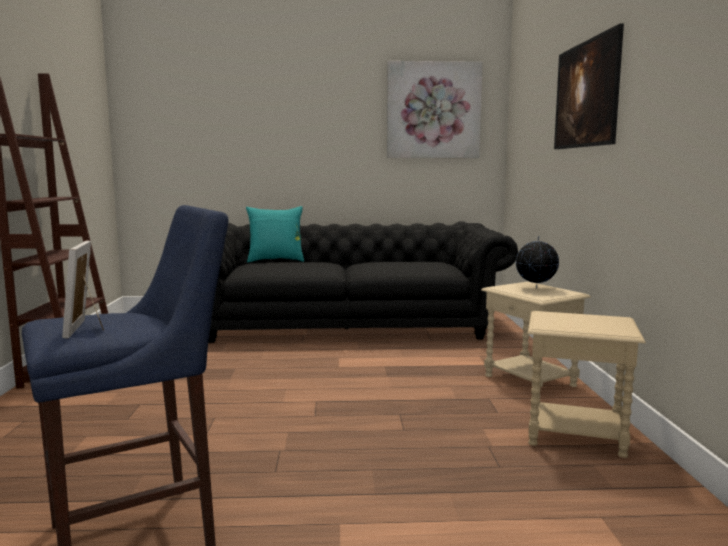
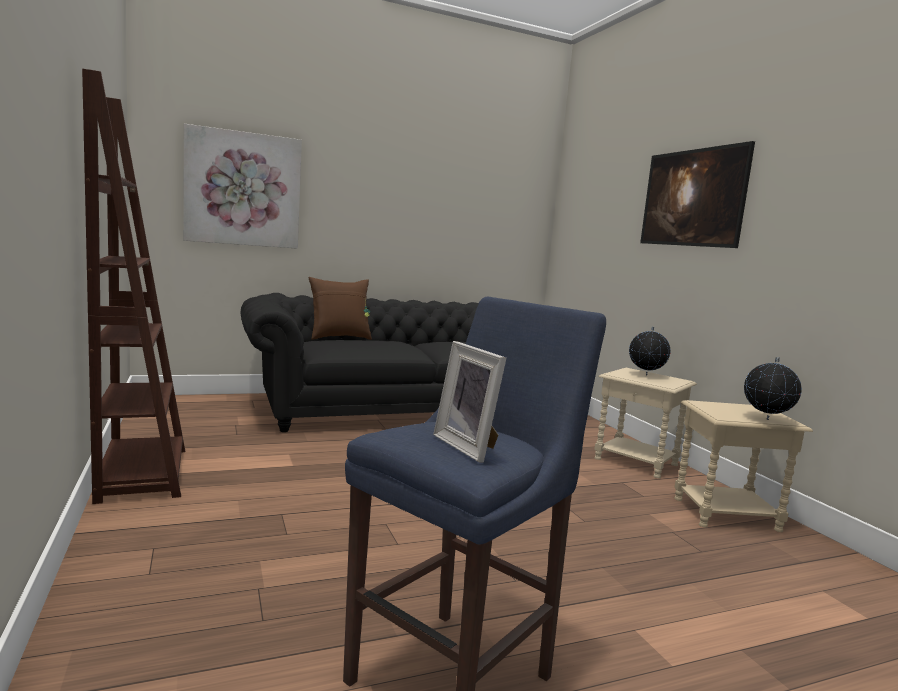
camera: 20 degrees left, 0 degrees up
(275, 261) = (339, 338): turquoise pillow -> brown pillow
(433, 110) = (491, 189): picture -> picture (243, 189)
(596, 329) = (766, 419): none -> globe

